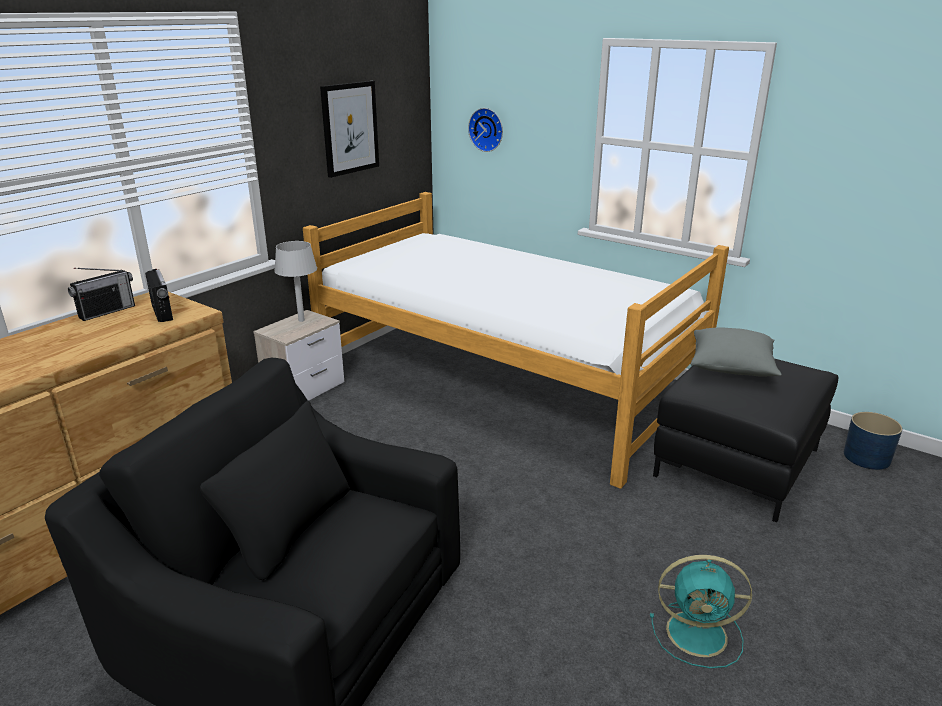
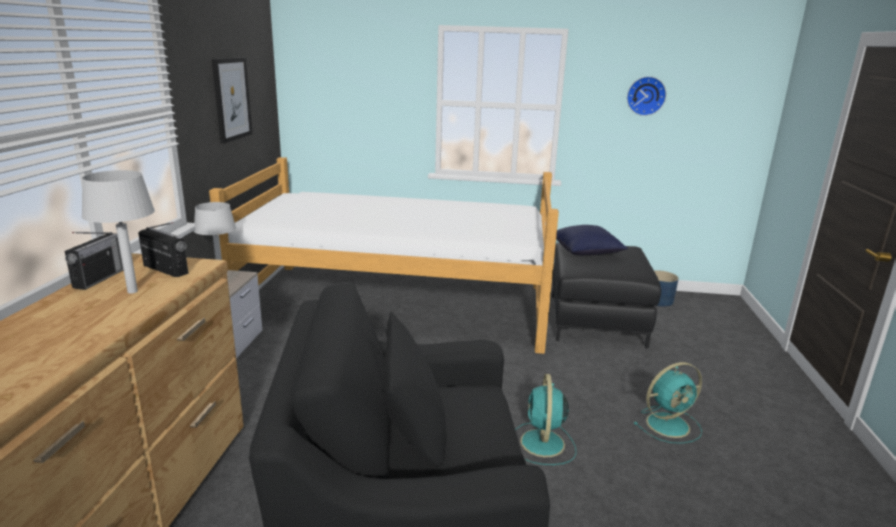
camera: 30 degrees left, 5 degrees down
(111, 330) = (132, 291): none -> grey table lamp
(487, 129) = (336, 100): wall clock -> wall clock (645, 95)
(510, 599) = (542, 444): none -> turquoise fan
(731, 368) = (586, 252): grey pillow -> blue pillow

